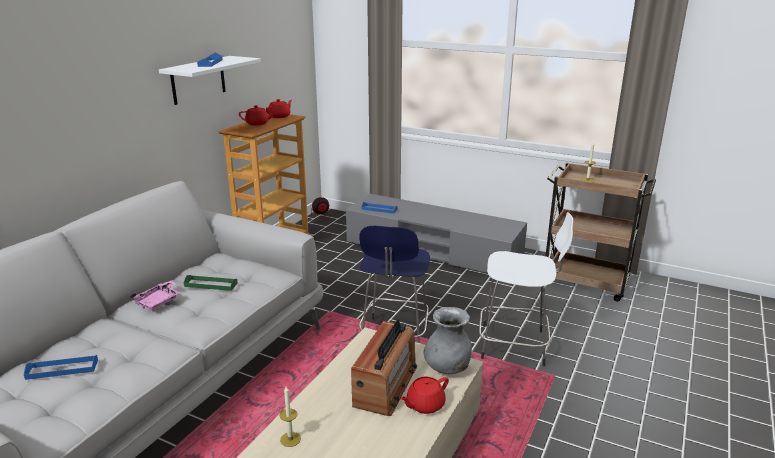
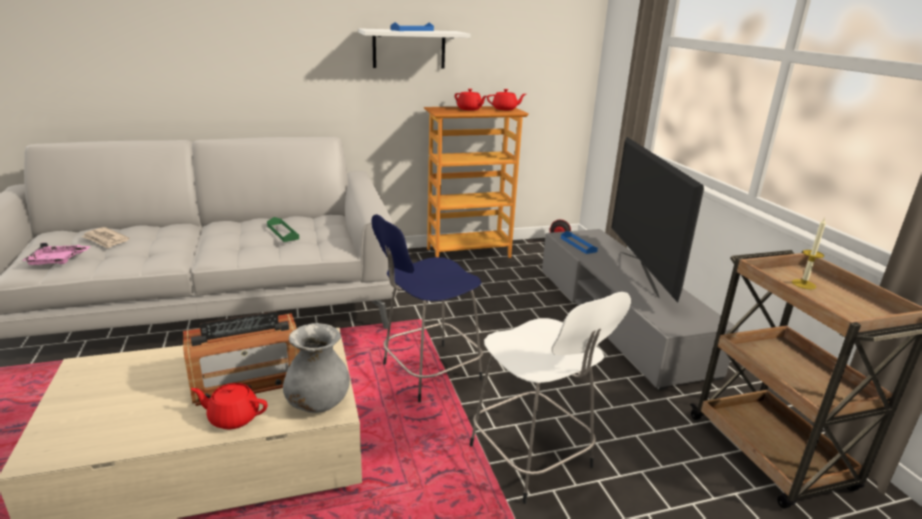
camera: 45 degrees right, 0 degrees up
(62, 369) = (105, 240): blue tray -> newspaper
(158, 301) = (232, 228): pink tray -> pink tray (57, 261)
(290, 439) = (117, 370): candle -> none
(440, 213) = (639, 273): none -> television

